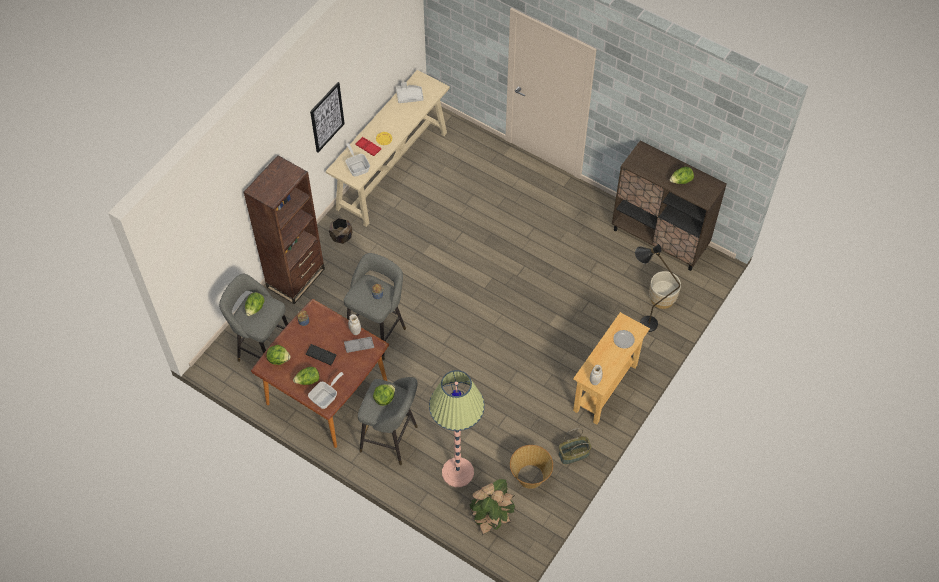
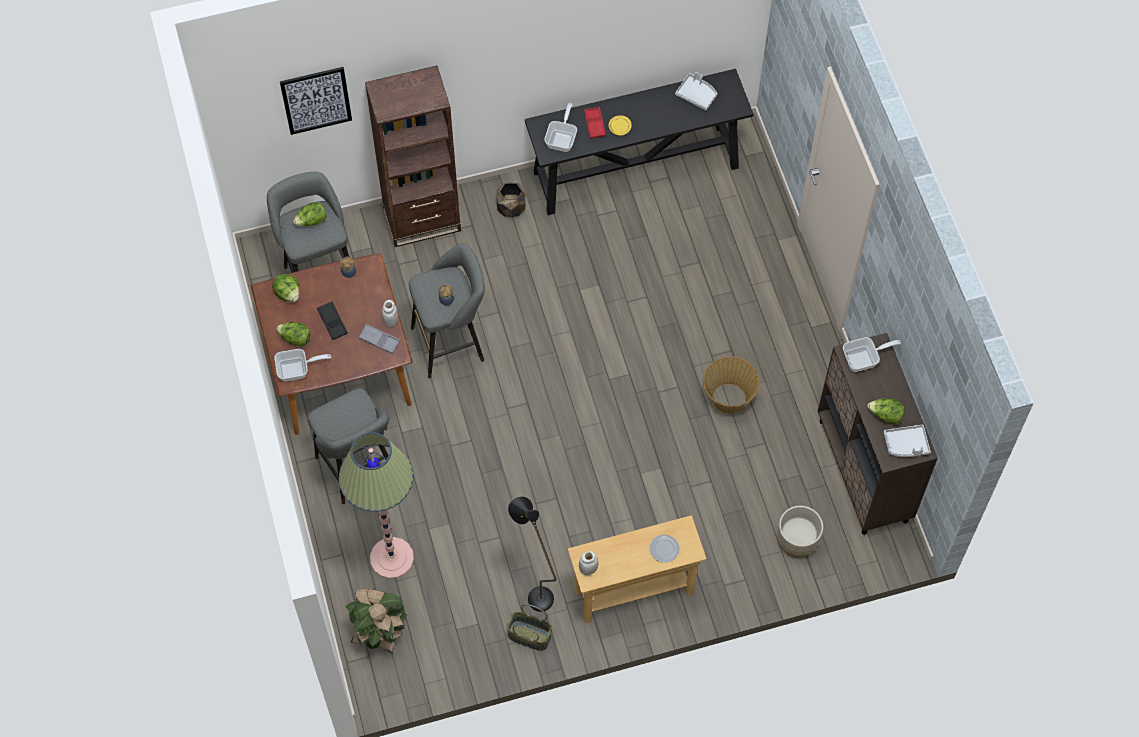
camera: 40 degrees right, 5 degrees up
(327, 117) = (545, 57): picture -> picture (316, 100)
(384, 398) = (349, 416): lettuce -> none
(392, 170) = (637, 169): beige console table -> black console table
(530, 477) = (460, 622): basket -> basket (728, 399)
(642, 161) = (864, 359): none -> frying pan
(642, 323) = (746, 551): black floor lamp -> black floor lamp (534, 592)
(705, 188) = (906, 444): none -> grey tray

